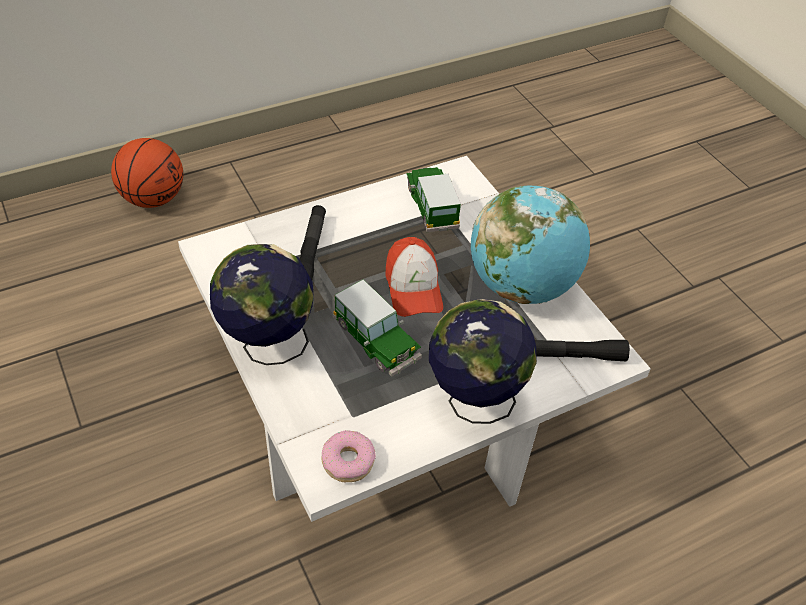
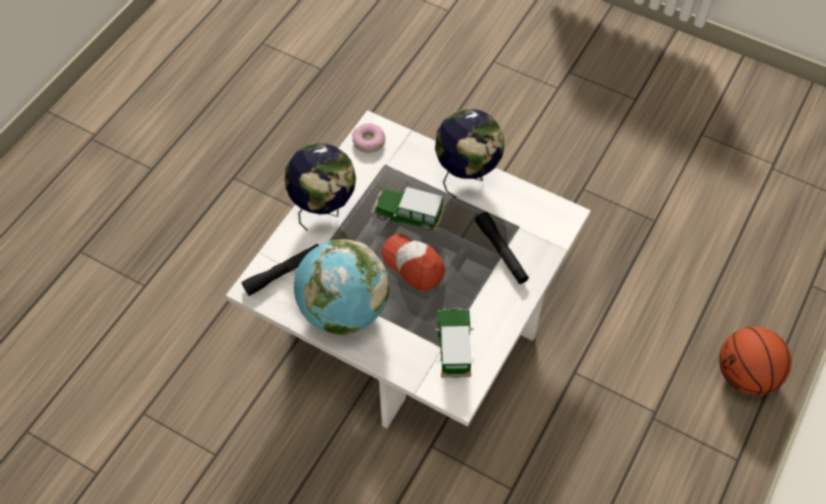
camera: 150 degrees right, 10 degrees up
(432, 206) = (454, 345): toy car -> toy car turned 135 degrees counterclockwise

